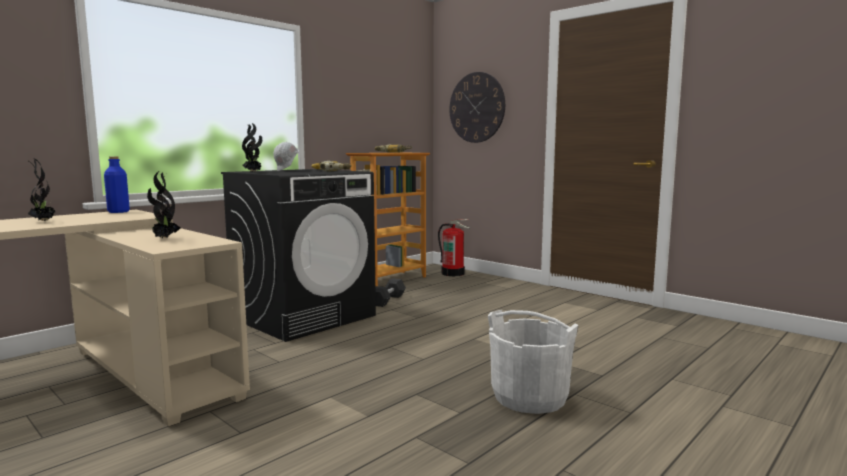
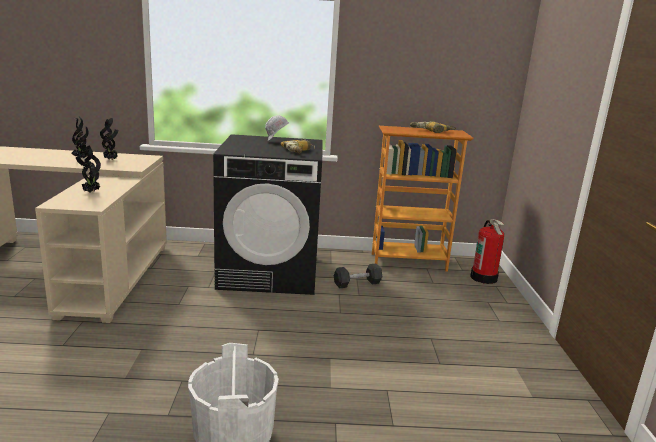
camera: 45 degrees right, 10 degrees up
(118, 212) = (143, 157): blue bottle -> none
(253, 172) = (241, 140): potted plant -> potted plant (111, 159)
(476, 107) = (551, 89): wall clock -> none

